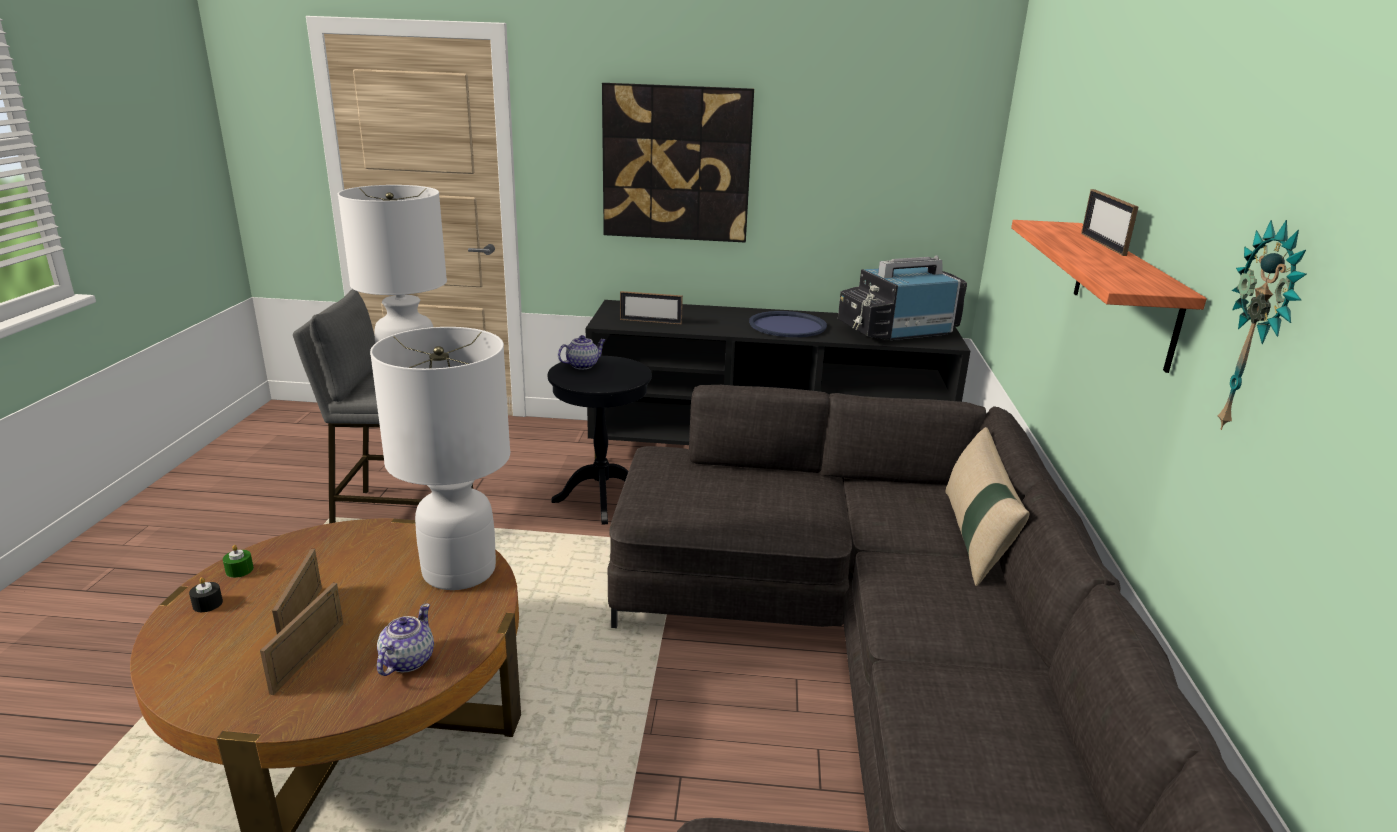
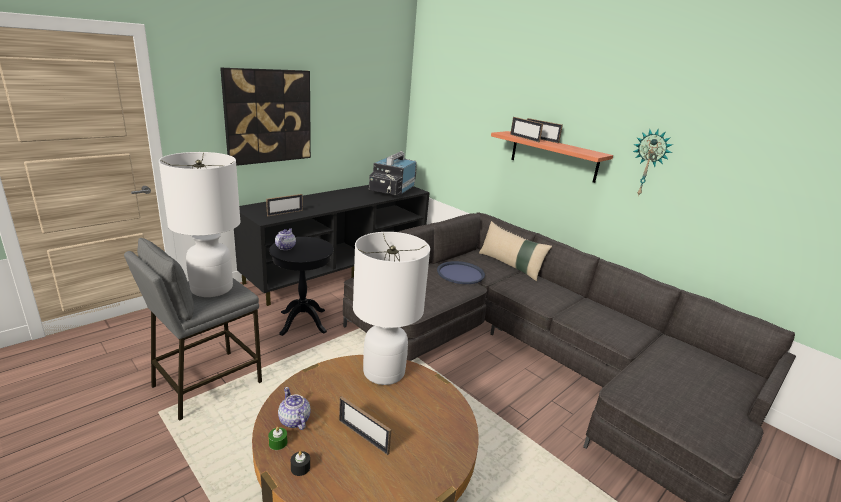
camera: 50 degrees left, 0 degrees up
(308, 657) = (402, 447): picture frame -> picture frame (524, 138)
(406, 661) = (441, 417): teapot -> teapot (294, 420)
(787, 326) = (348, 198): blue tray -> blue tray (460, 273)

